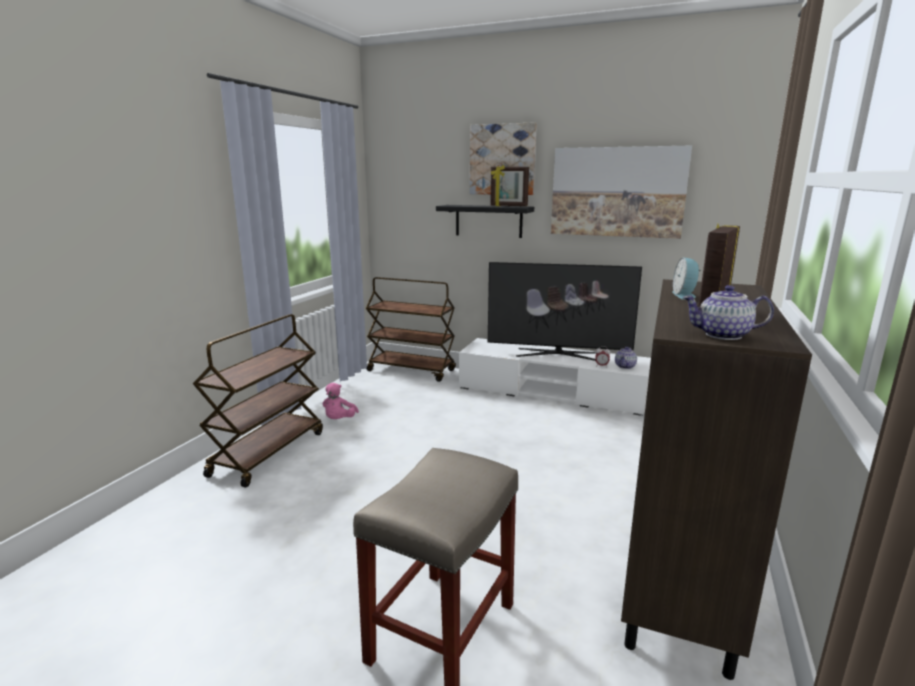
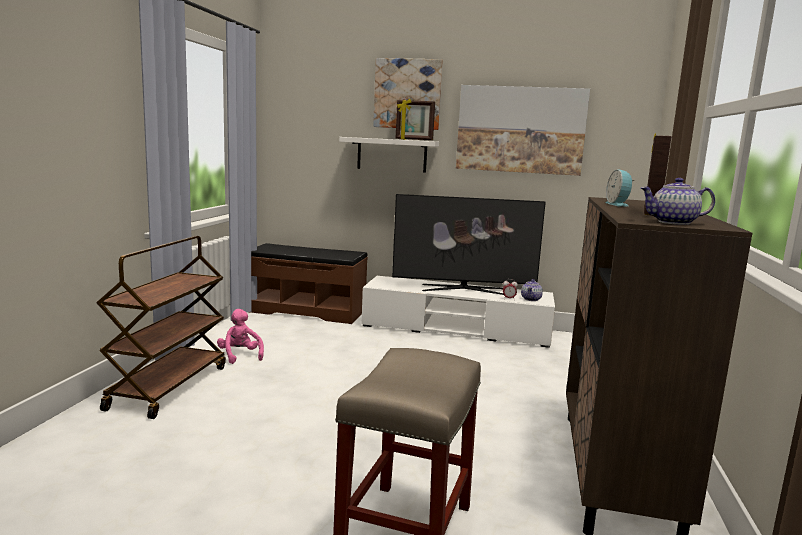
camera: 10 degrees left, 5 degrees down
(339, 420) = (240, 356): pink plush toy -> pink plush toy turned 150 degrees clockwise
(412, 370) = (306, 310): brown cart -> brown bench
(488, 221) = (392, 155): black shelf -> white shelf

